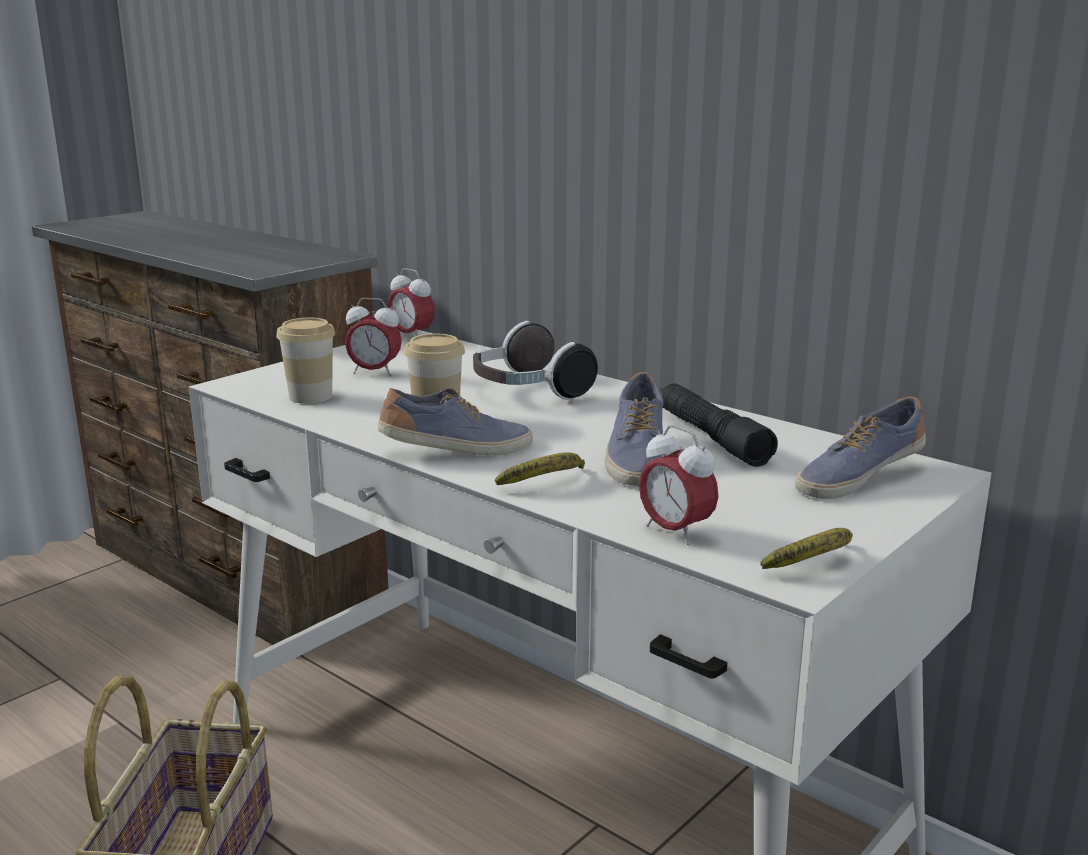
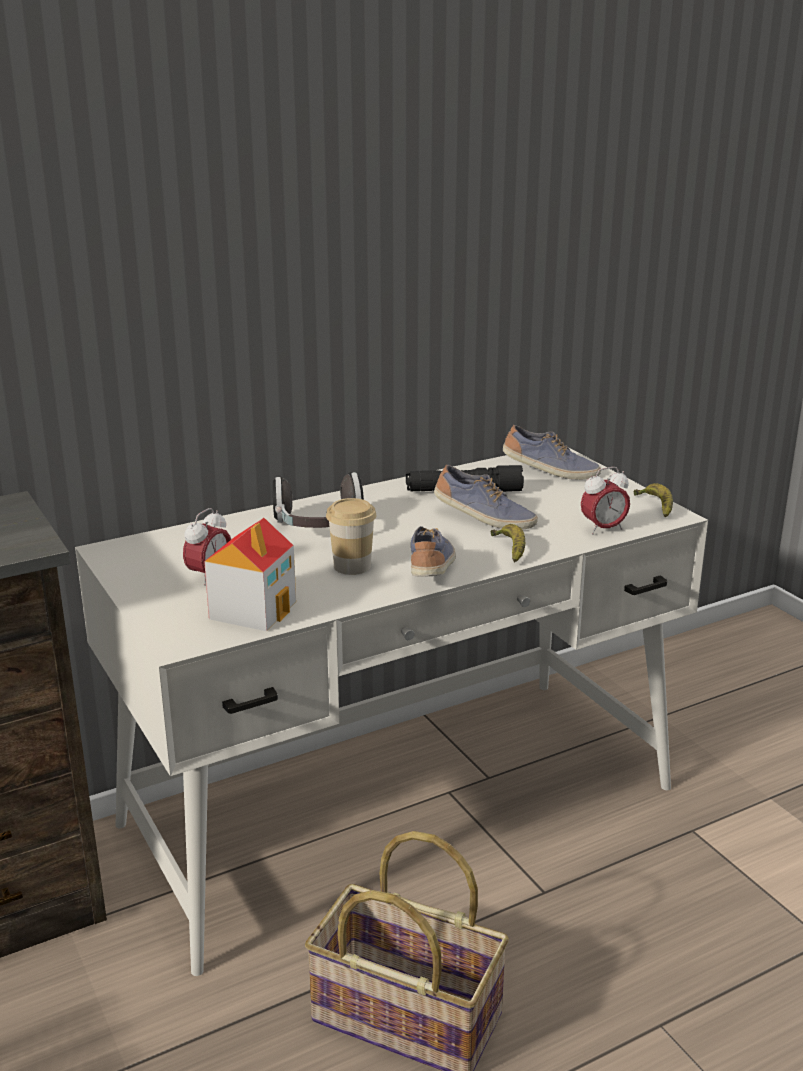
camera: 70 degrees left, 5 degrees up
(310, 396) = (253, 609): cup -> toy house
(411, 336) = (111, 549): alarm clock -> none
(857, 476) = (550, 471): shoe -> shoe turned 60 degrees counterclockwise

